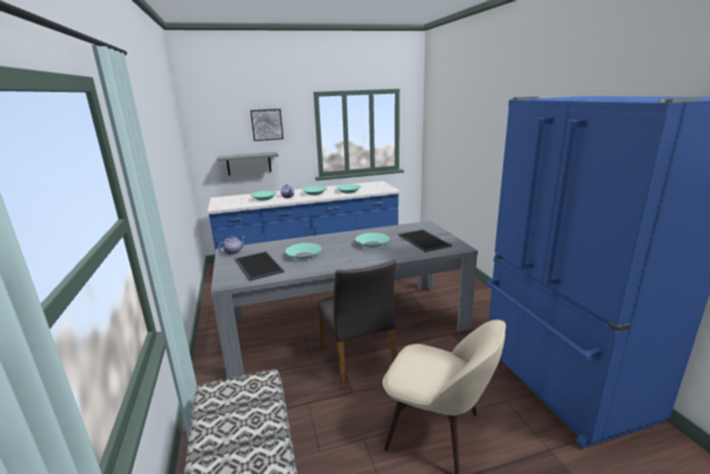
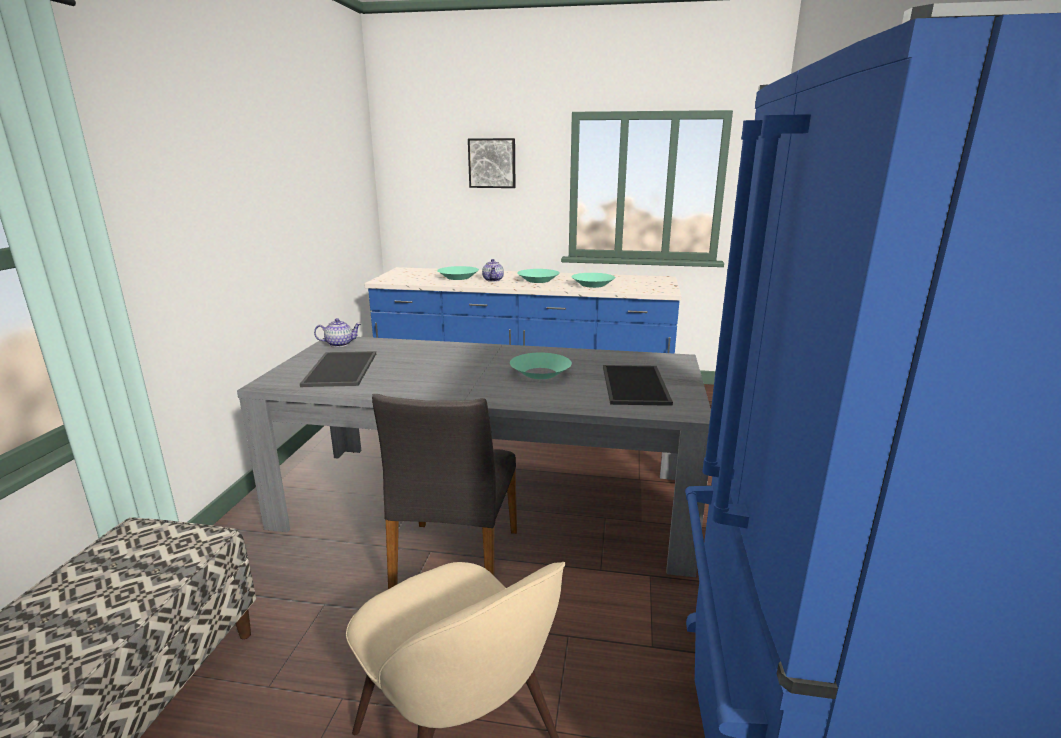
camera: 25 degrees right, 0 degrees up
(249, 163) = (460, 223): grey shelf -> none
(303, 255) = (417, 368): turquoise bowl -> none

